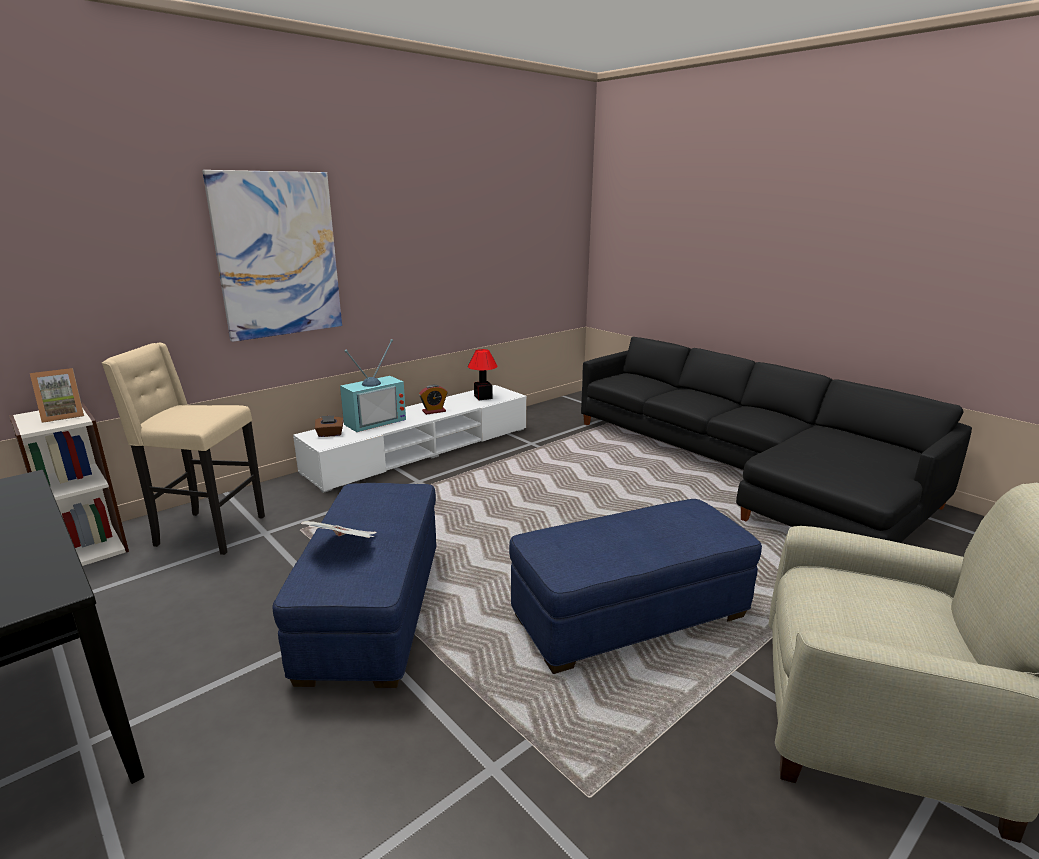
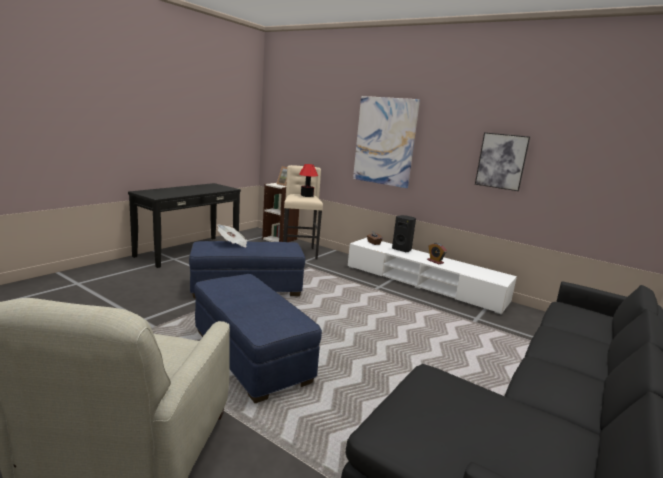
camera: 75 degrees right, 5 degrees down
(374, 421) = (402, 249): television -> black speaker
(452, 252) = (501, 161): none -> picture
(483, 397) = (481, 273): table lamp -> table lamp (307, 195)

